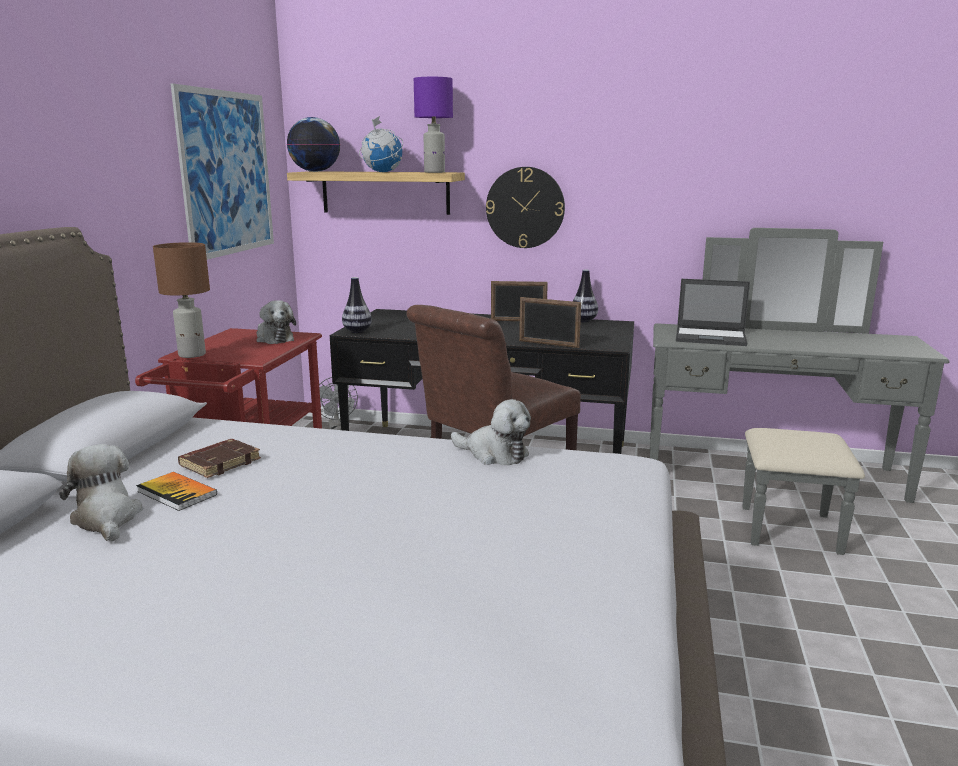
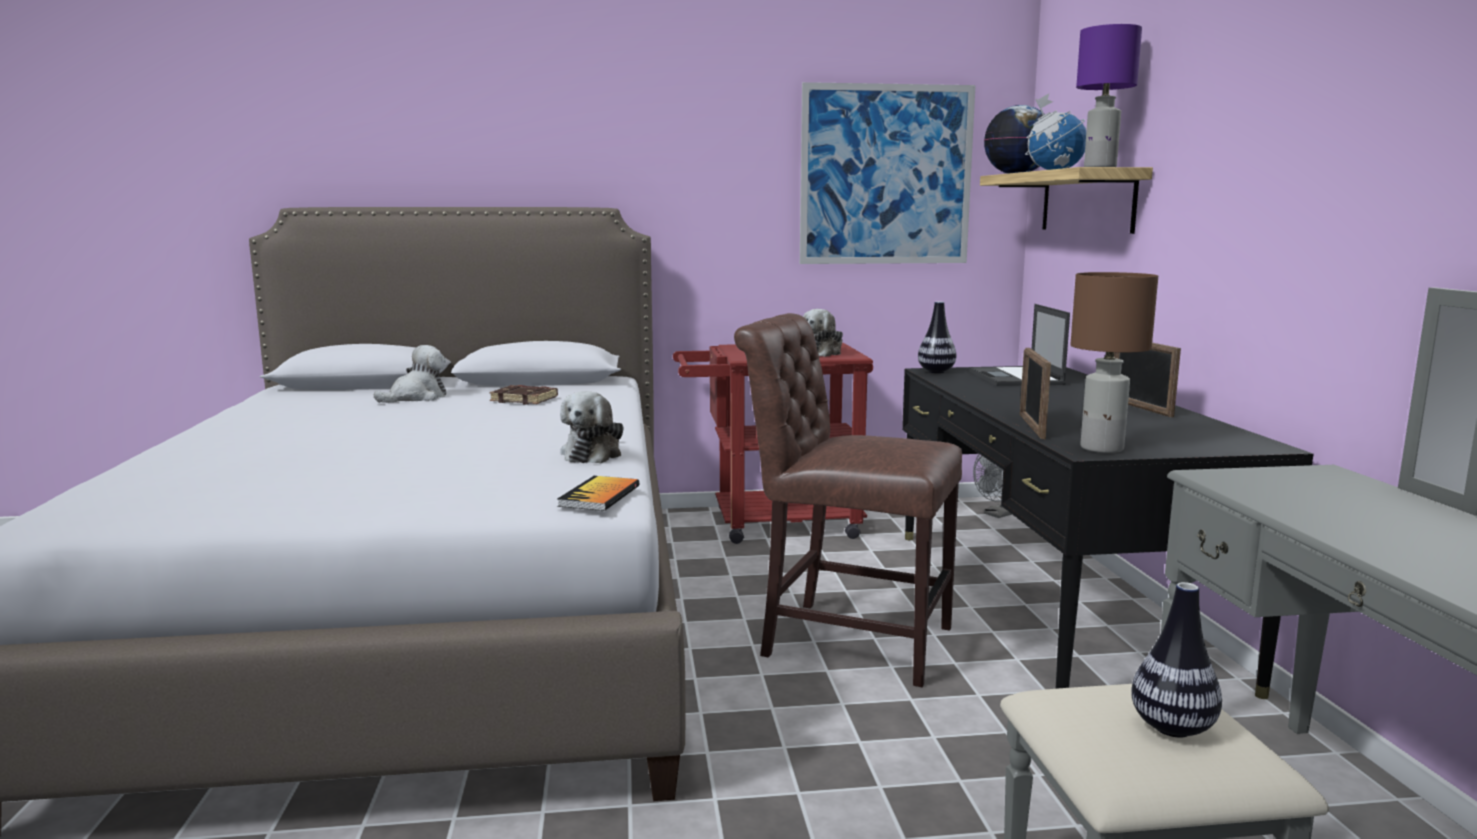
camera: 70 degrees right, 5 degrees down
(177, 493) = (463, 401): book -> book (599, 496)
(193, 355) = (732, 346): brown table lamp -> brown table lamp (1102, 449)
(525, 207) = (1206, 222): wall clock -> none
(583, 321) = (1228, 430): vase -> vase (1172, 728)
(711, 337) = (1310, 499): laptop -> laptop (1016, 378)

